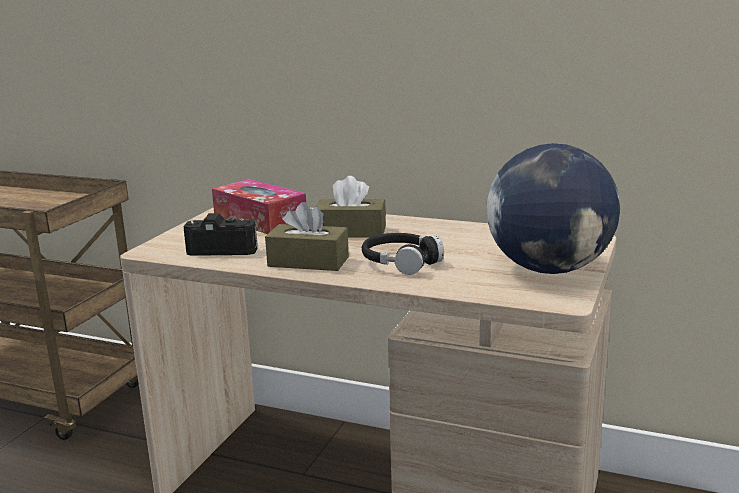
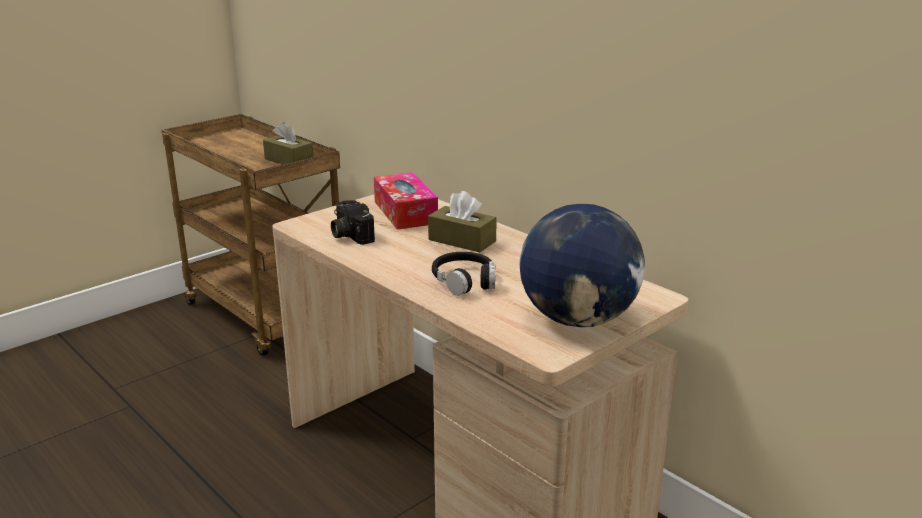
camera: 25 degrees right, 5 degrees up
(224, 248) = (349, 235): camera -> camera turned 150 degrees counterclockwise
(308, 262) = (395, 263): brown tissue box -> brown tissue box (289, 160)

